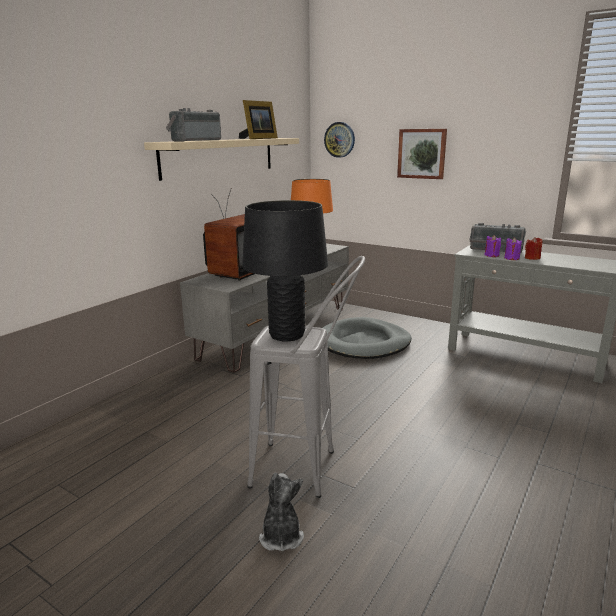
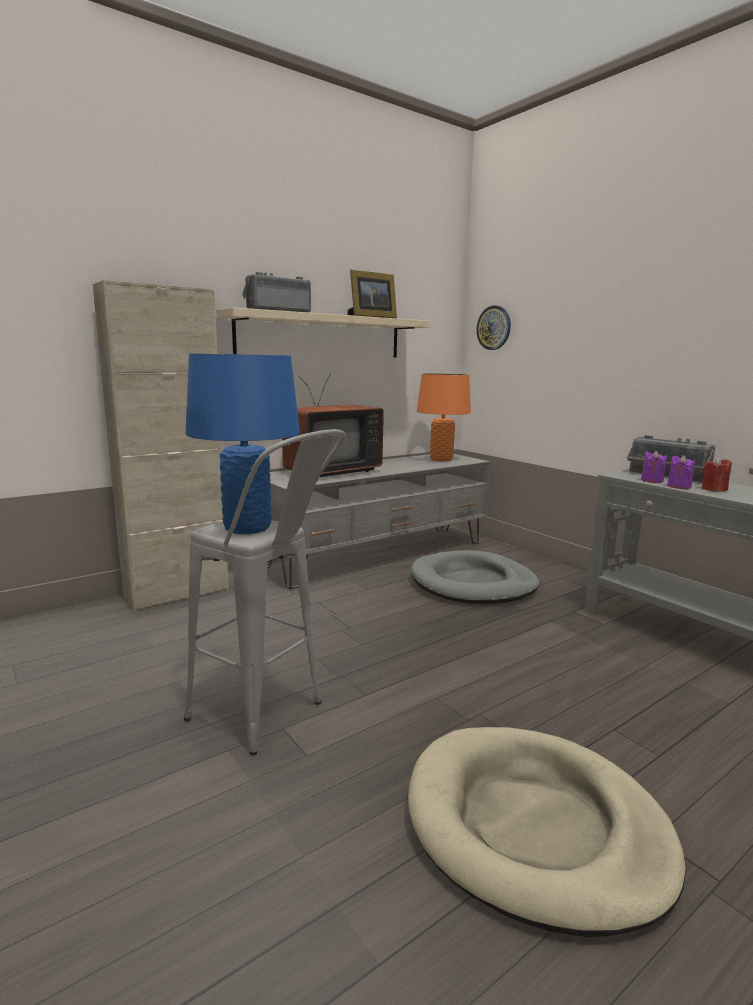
camera: 20 degrees right, 5 degrees down
(142, 393) = (177, 592): none -> beige cabinet
(281, 536) = (166, 789): plush toy -> none
(287, 335) = (247, 528): black table lamp -> blue table lamp
(422, 153) = (589, 343): picture -> none
(515, 490) = (535, 827): none -> beige dog bed

